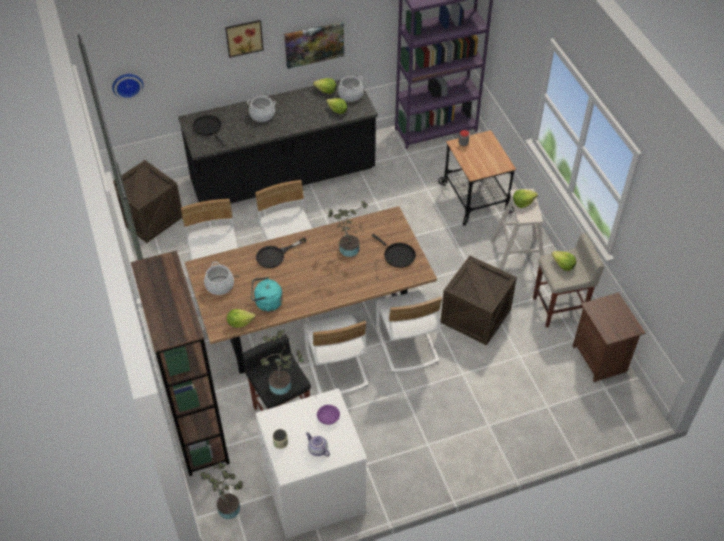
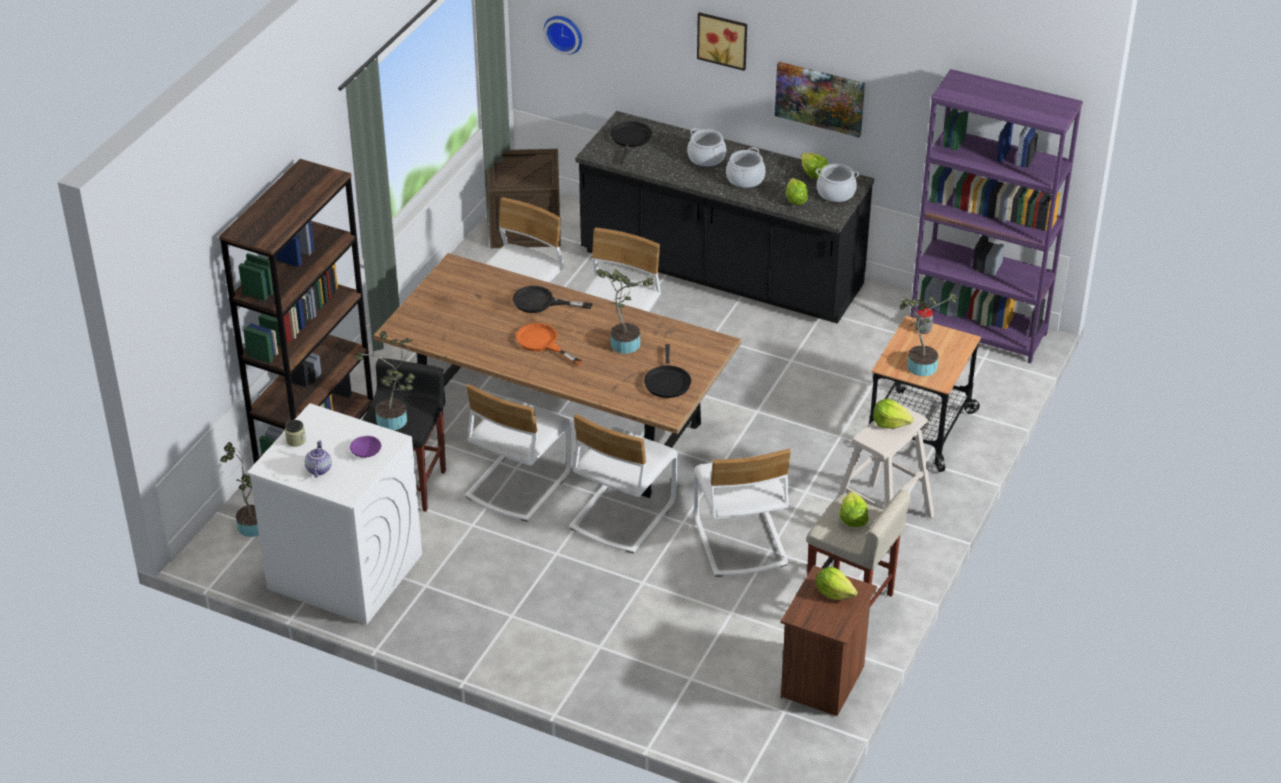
camera: 45 degrees right, 10 degrees down
(219, 285) = (450, 294): cooking pot -> cooking pot (745, 179)
(240, 322) = (423, 337): lettuce -> lettuce (834, 593)
(267, 303) = (472, 337): turquoise kettle -> none
(308, 279) = (542, 343): none -> orange frying pan
(475, 316) = (739, 541): crate -> white chair
(485, 163) = (919, 365): none -> potted plant

